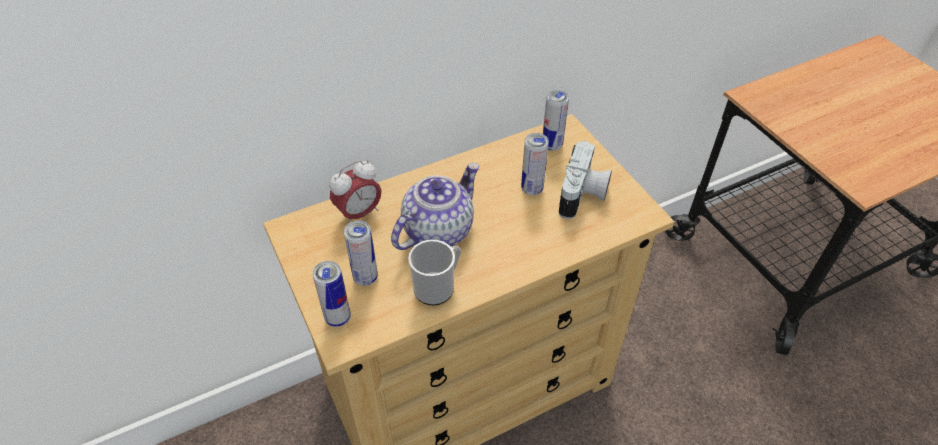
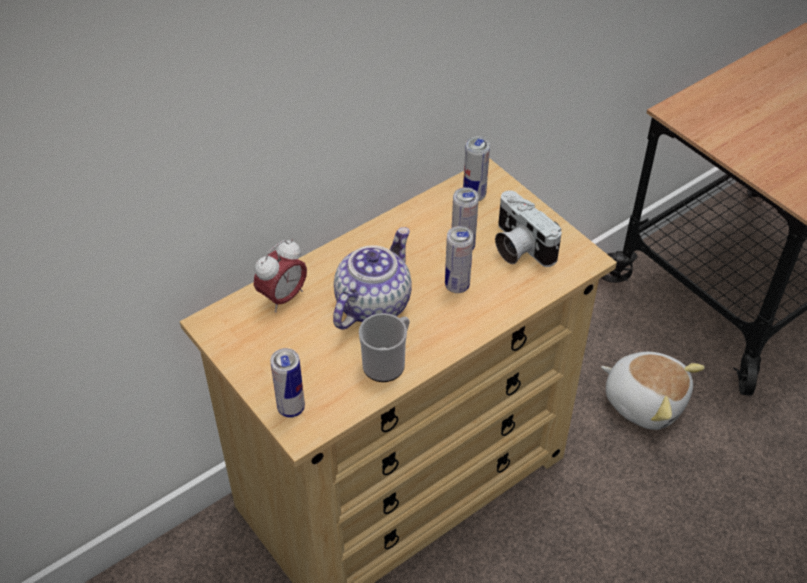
camera: 10 degrees left, 0 degrees up
(365, 277) = (309, 364): can -> can (457, 286)
(583, 196) = (518, 247): camera -> camera turned 135 degrees clockwise
(689, 345) = (645, 400): none -> plush toy

